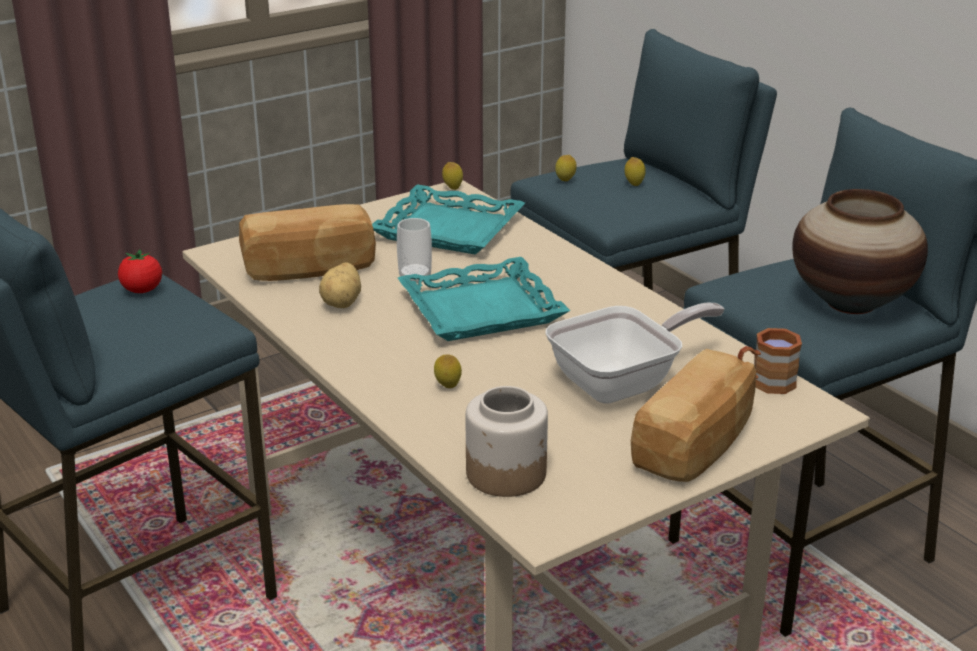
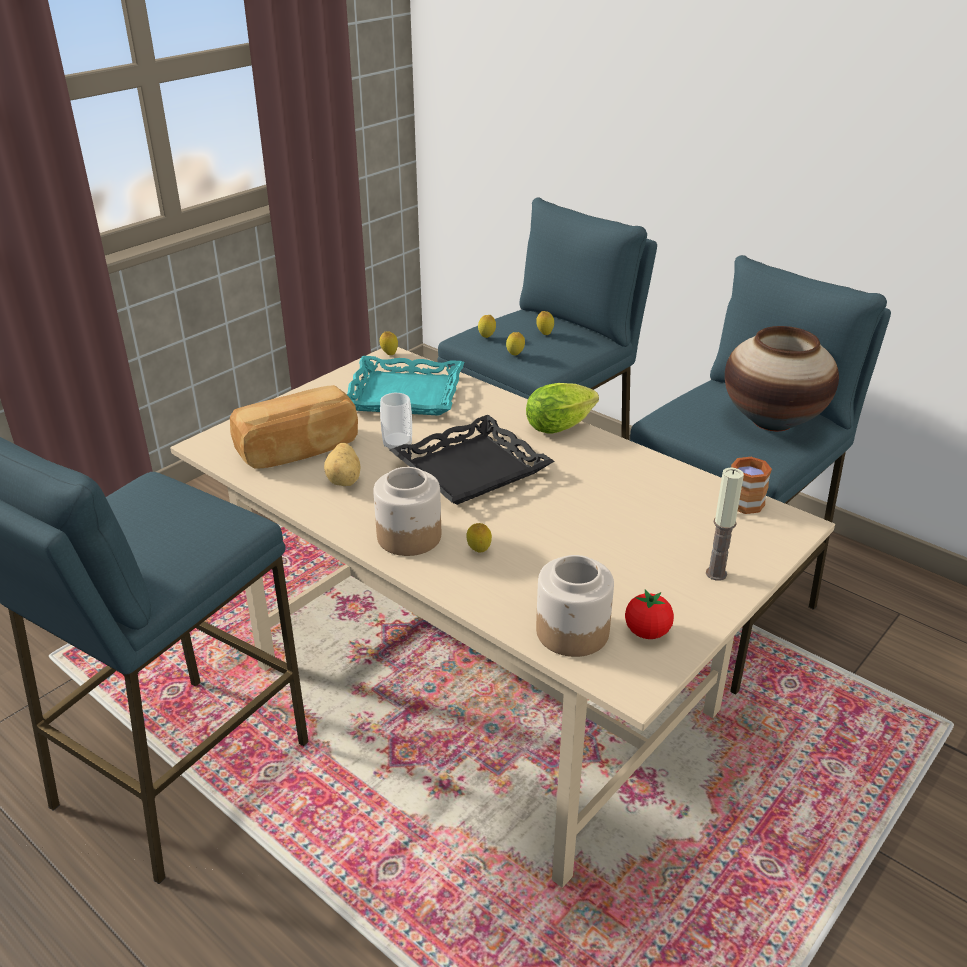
camera: 15 degrees left, 5 degrees up
(142, 290) = (155, 496): tomato -> tomato (647, 632)
(381, 363) = (408, 536): none -> jar
(481, 309) = (470, 468): turquoise tray -> black tray
(587, 202) = (515, 355): none -> lemon
(607, 281) = (562, 426): none -> lettuce
(624, 383) = (626, 522): frying pan -> none
(697, 445) = (716, 574): bread -> candle

